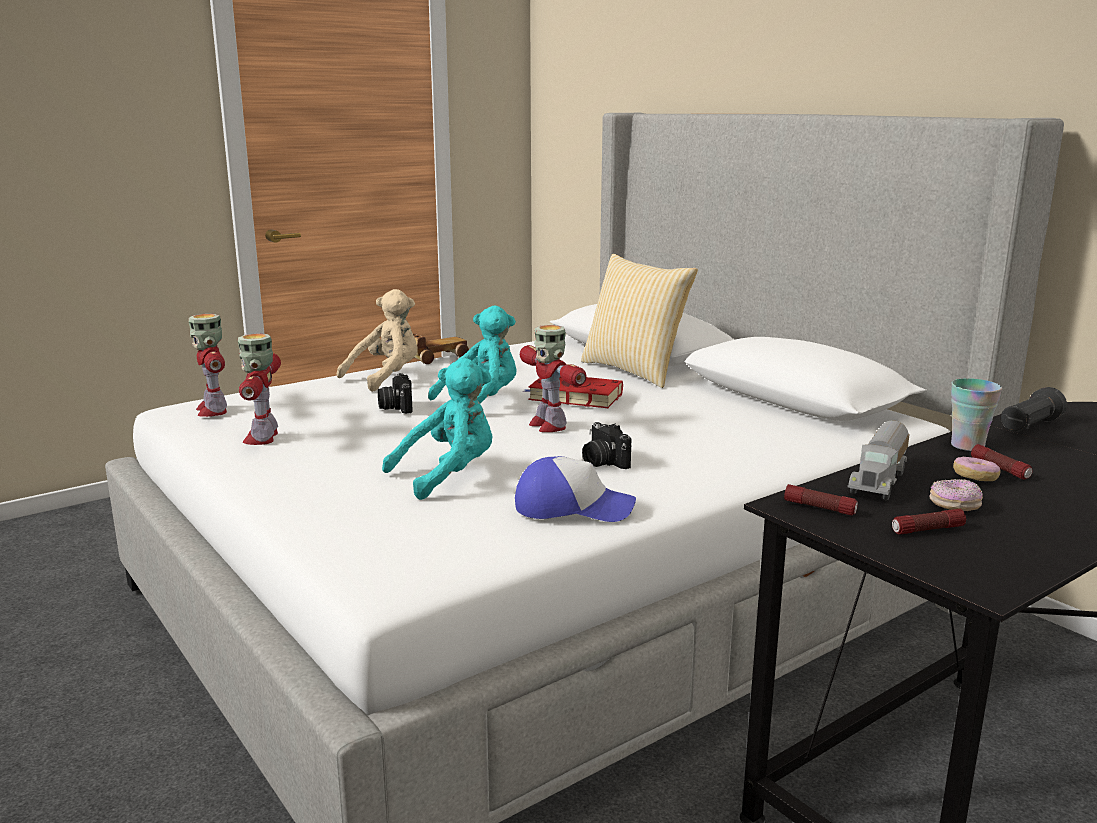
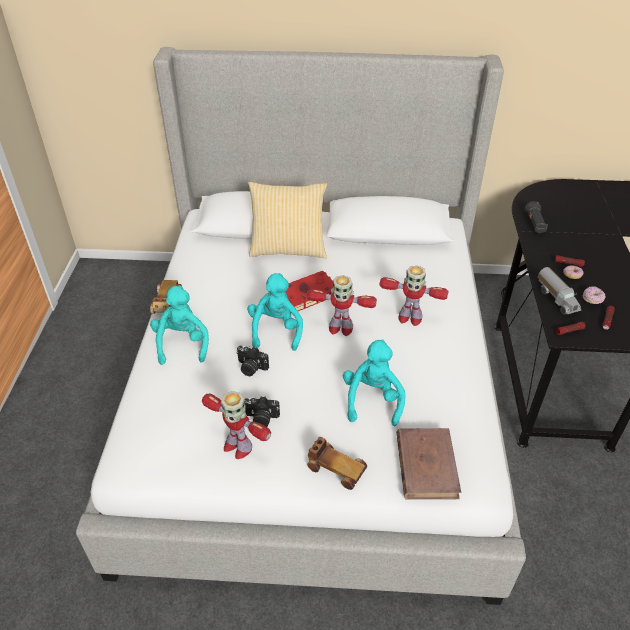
camera: 50 degrees left, 25 degrees up
(213, 410) = (158, 449): toy robot -> toy robot (409, 318)
(291, 489) = (336, 468): none -> toy car
(370, 536) = (426, 465): none -> brown book
(386, 378) = (182, 343): beige plush toy -> turquoise plush toy
(573, 508) = (451, 380): cap -> none
(602, 462) = (407, 340): camera -> camera (261, 419)
(967, 446) = (540, 253): cup -> none

